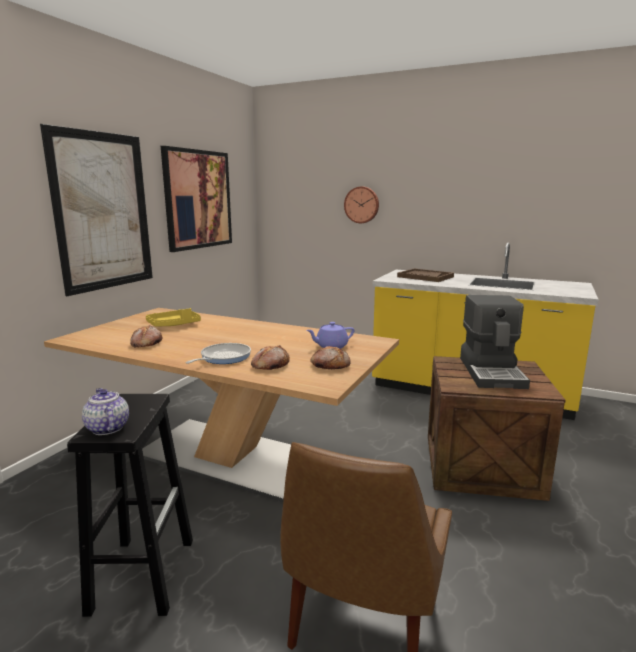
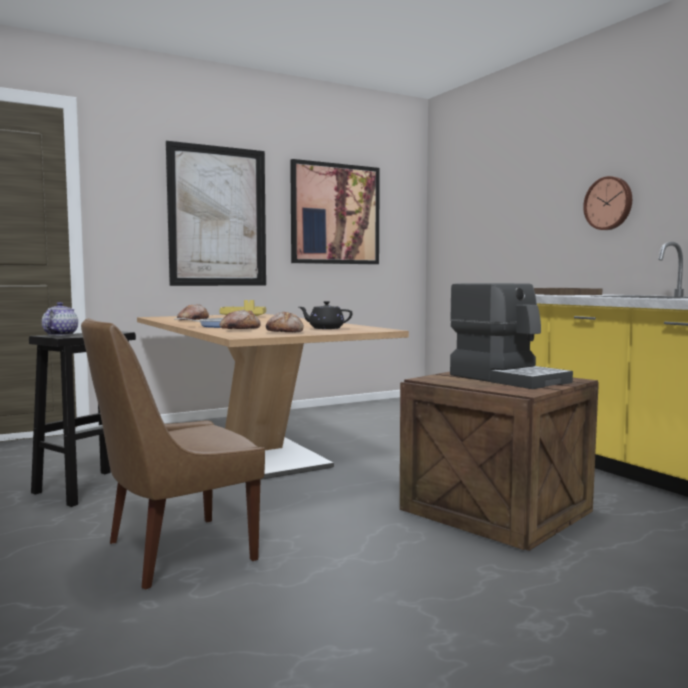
camera: 35 degrees right, 10 degrees down
(331, 346) = (325, 328): purple teapot -> black teapot
(362, 205) = (520, 214): wall clock -> wall clock (609, 203)
(492, 372) = (508, 378): coffee machine -> coffee machine turned 75 degrees counterclockwise

